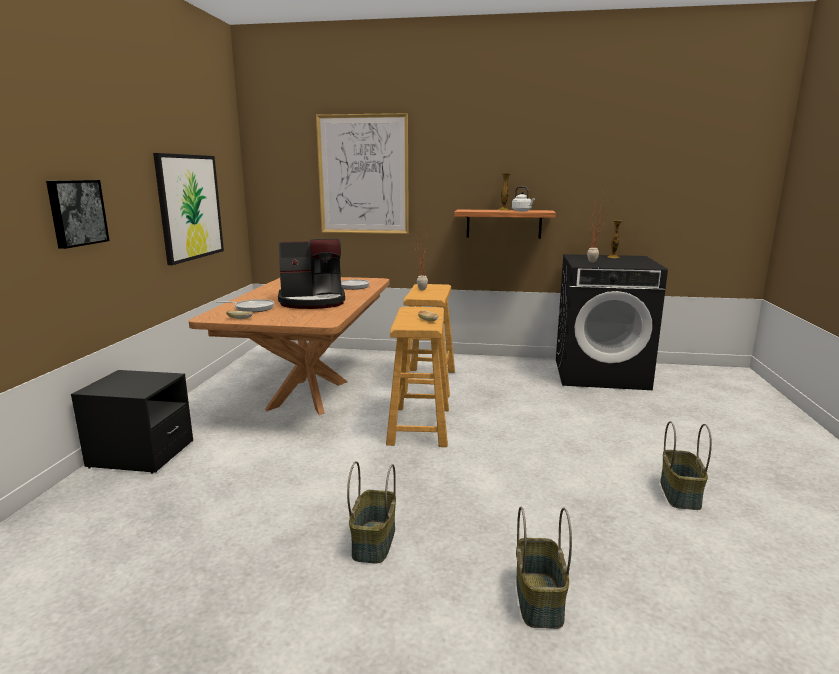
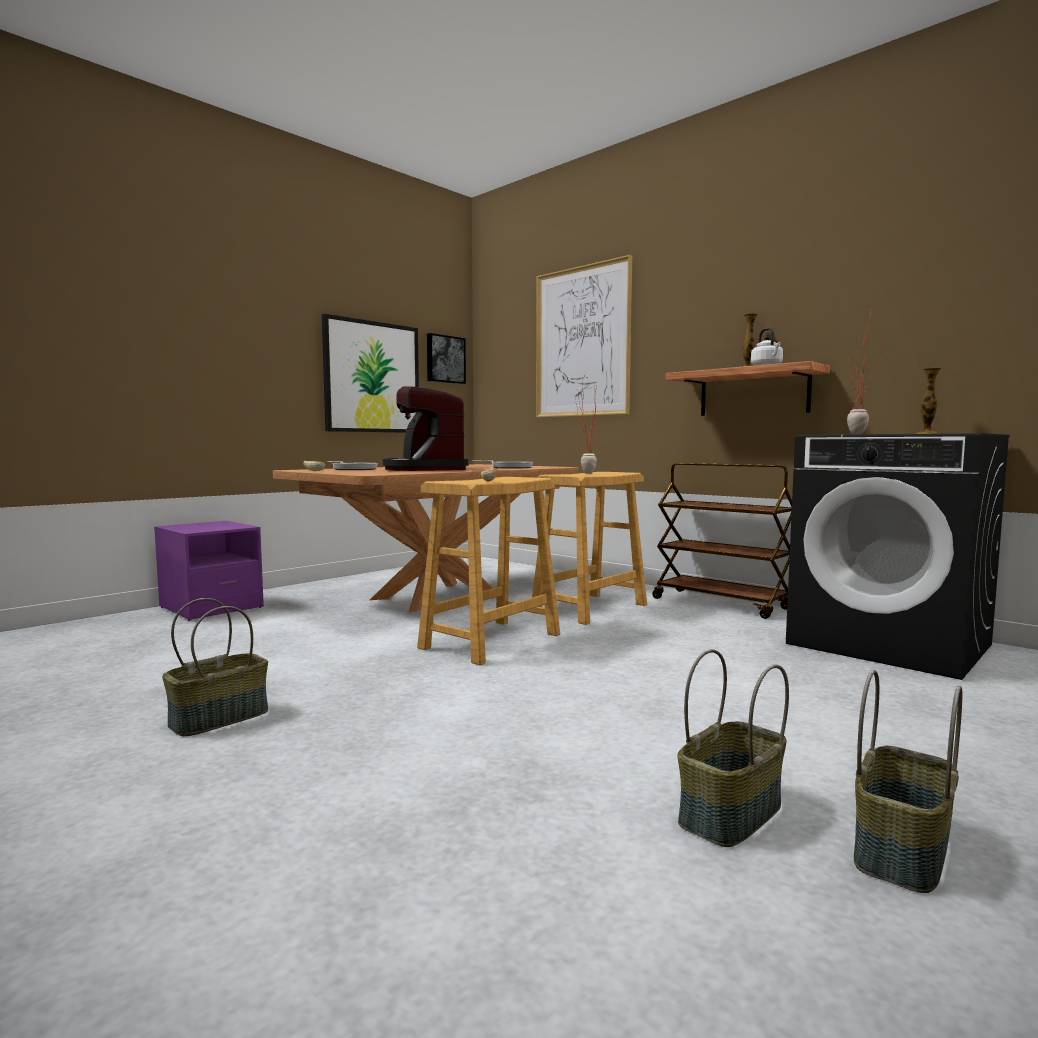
camera: 35 degrees right, 10 degrees down
(76, 213) = (200, 356): picture -> picture (445, 359)
(141, 454) = (211, 607): black nightstand -> purple nightstand
(313, 302) = (424, 469): coffee machine -> coffee machine turned 45 degrees clockwise
(490, 361) = (721, 604): none -> brown cart
(540, 600) = (238, 841): basket -> basket (903, 852)

